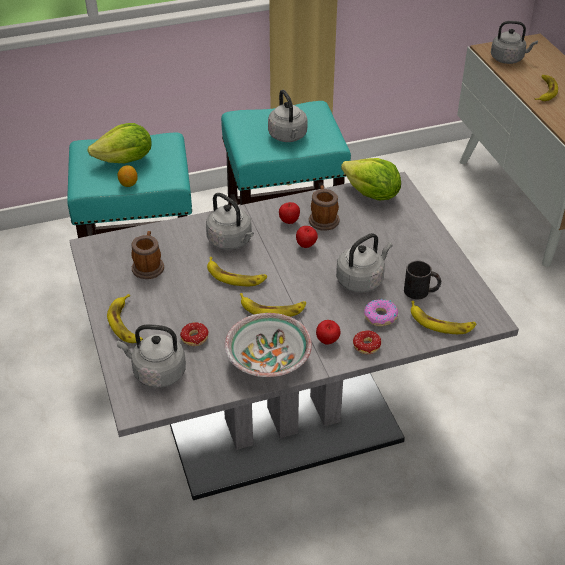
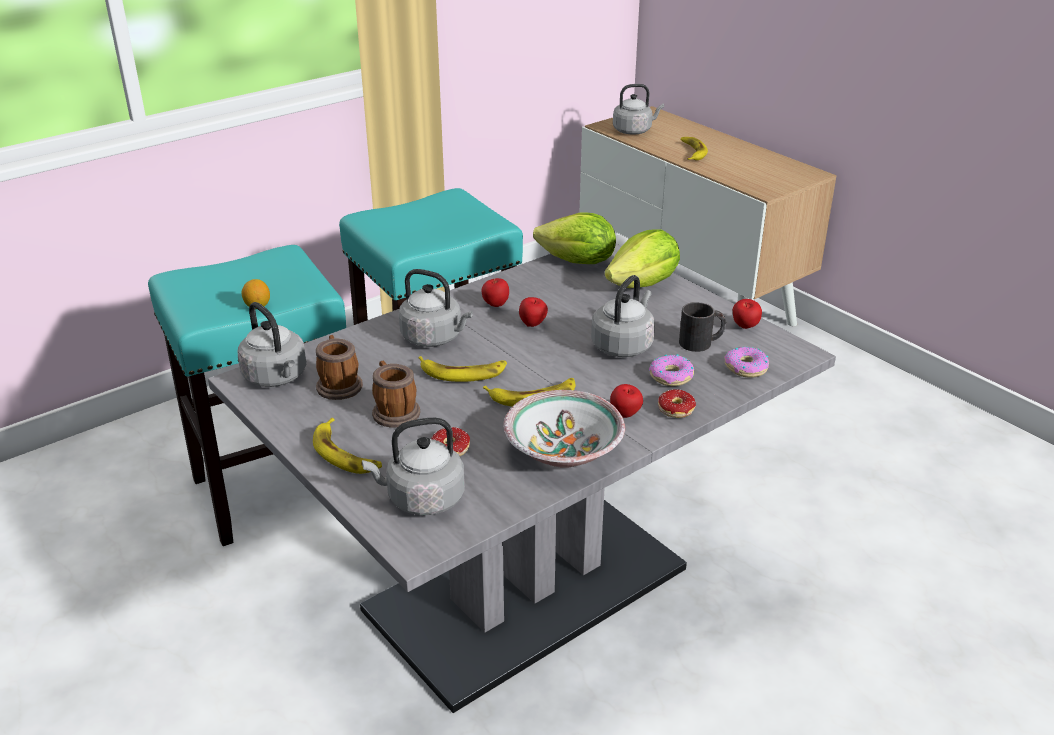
camera: 20 degrees left, 10 degrees down
(126, 160) = (239, 283): lettuce -> lettuce (643, 284)
(288, 137) = (439, 226): grey kettle -> grey kettle (277, 377)
(323, 218) = (535, 295): mug -> mug (394, 411)
(441, 322) = (746, 368): banana -> donut
(463, 285) = (744, 327): none -> apple

